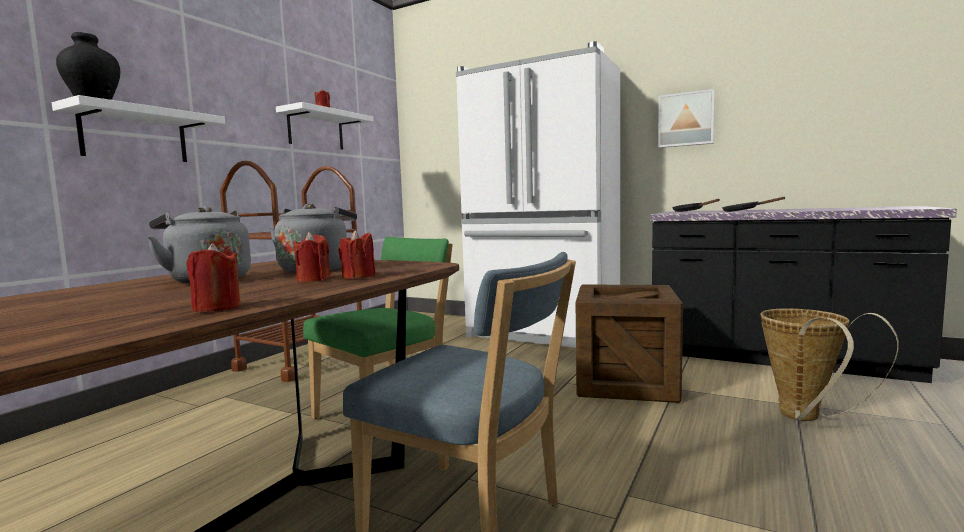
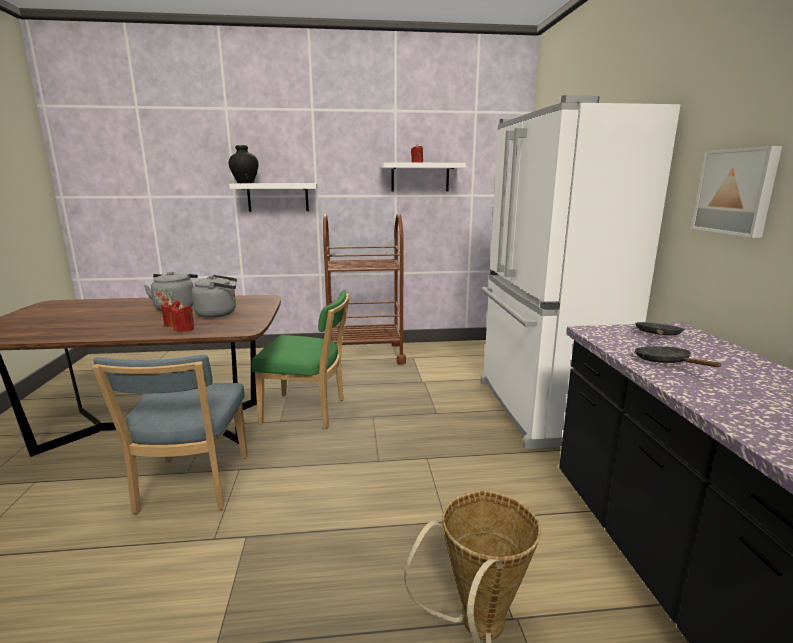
camera: 55 degrees right, 10 degrees up
(217, 308) = (86, 334): red candle -> none
(625, 383) = (459, 487): crate -> none

